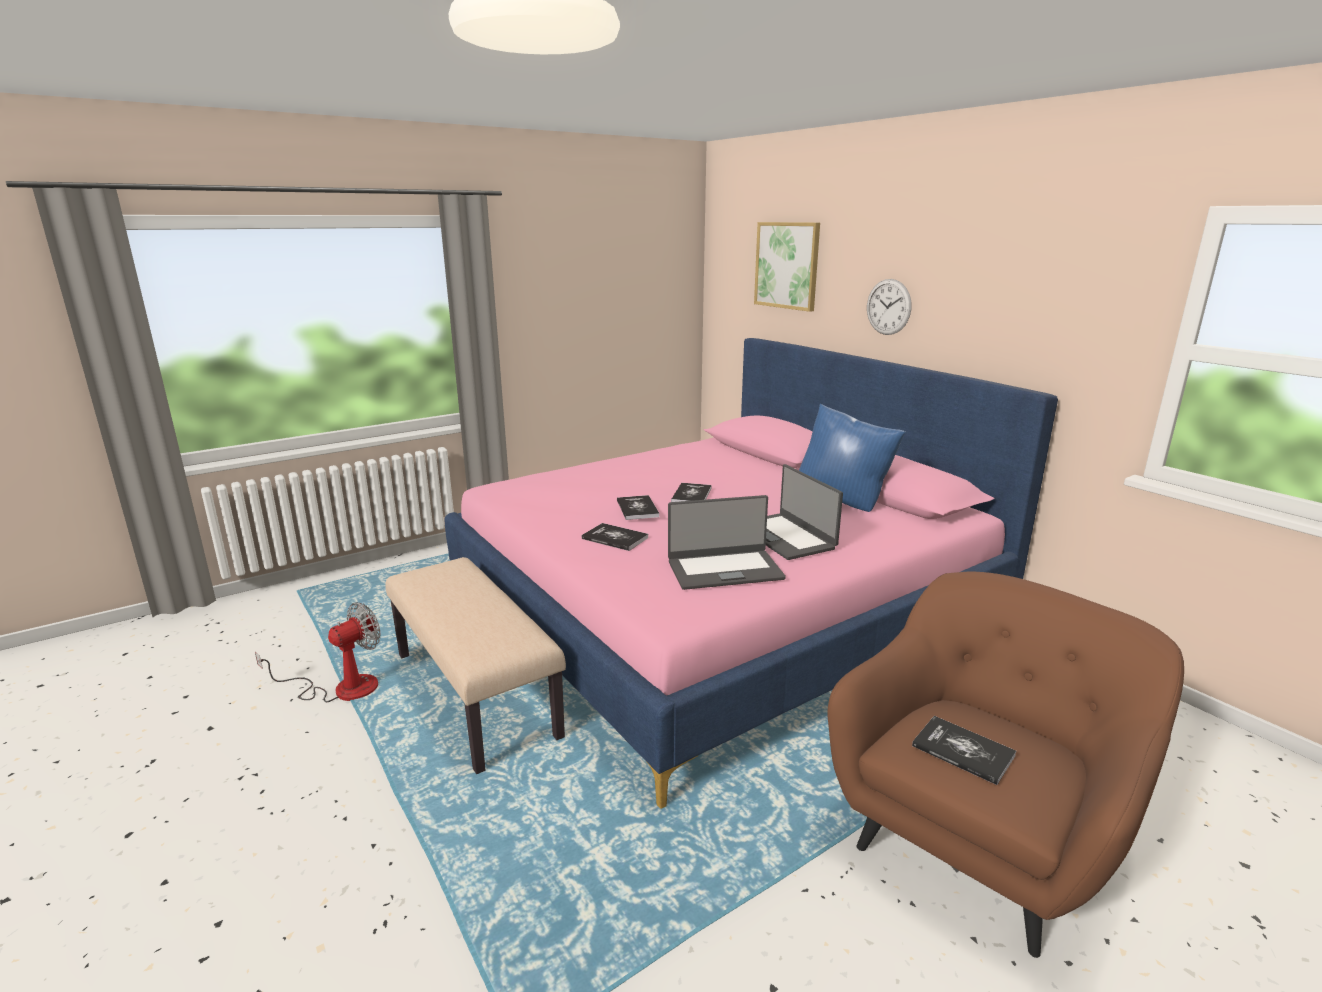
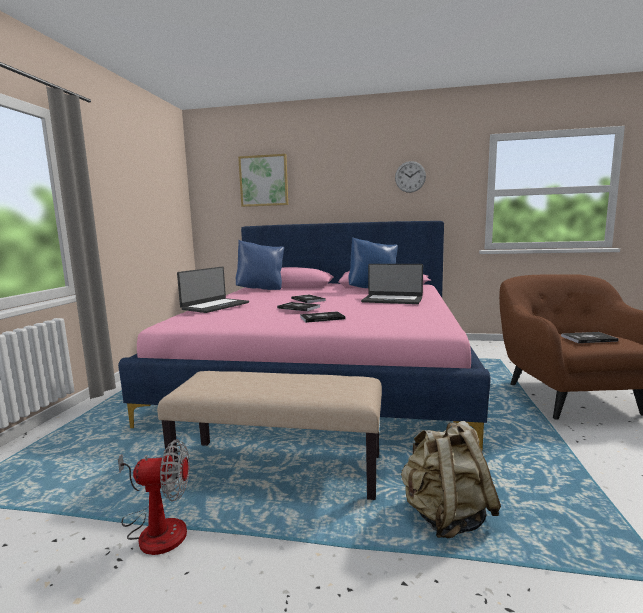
camera: 45 degrees left, 10 degrees down
(341, 688) = (156, 528): fan -> fan turned 90 degrees clockwise
(492, 832) = (445, 517): none -> beige backpack
(714, 450) = (261, 289): none -> blue pillow
(724, 569) = (407, 311): laptop -> laptop (215, 306)
(888, 307) = (340, 195): wall clock -> wall clock (410, 177)

